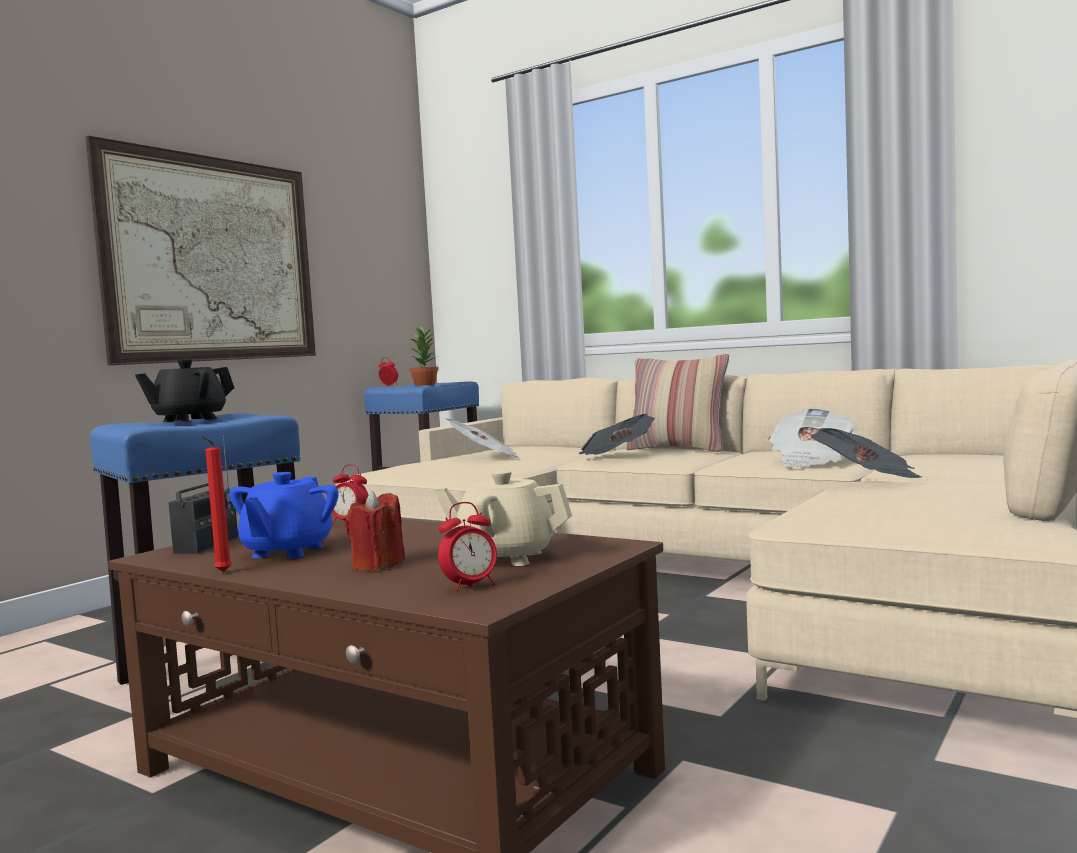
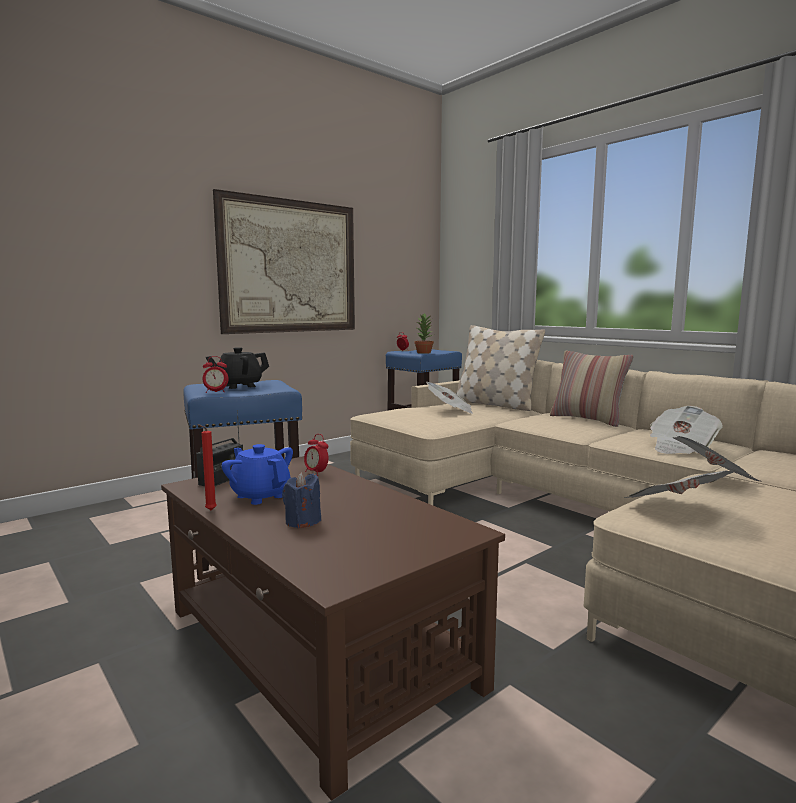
camera: 15 degrees right, 5 degrees up
(287, 551) = (260, 496): blue teapot -> blue teapot turned 105 degrees clockwise
(378, 564) = (302, 521): red candle -> blue candle
(470, 586) = (342, 560): alarm clock -> alarm clock (216, 392)
(505, 557) = (386, 530): beige teapot -> none
(543, 447) = (495, 404): none -> beige pillow
(617, 457) = (539, 422): newspaper -> newspaper (674, 510)

